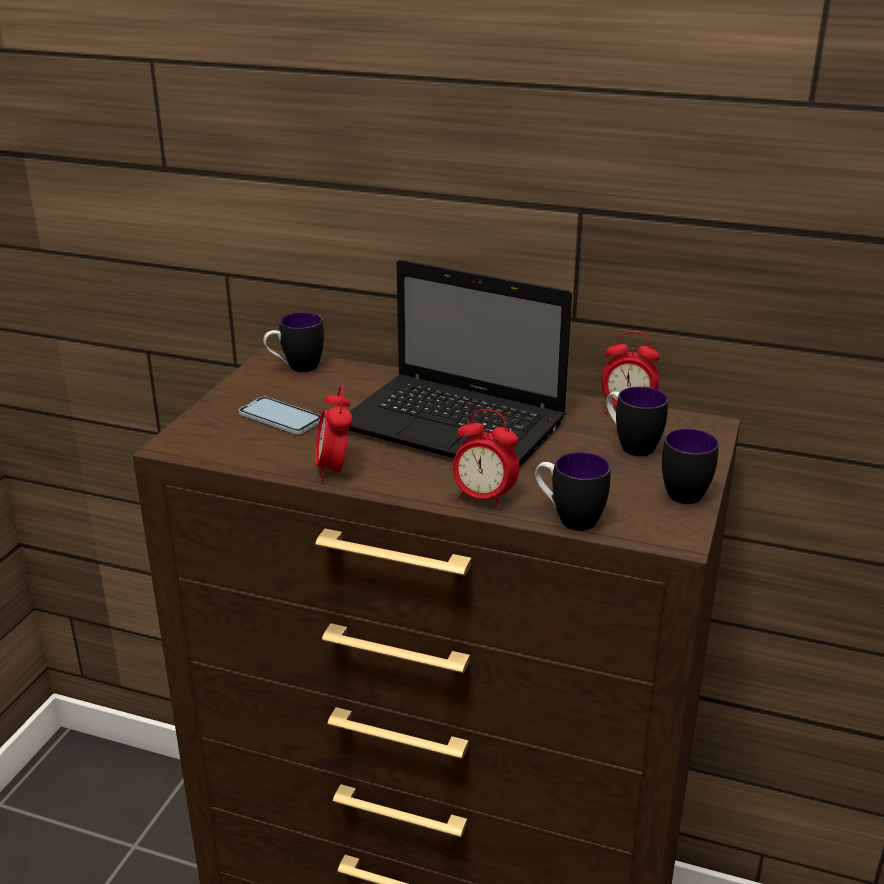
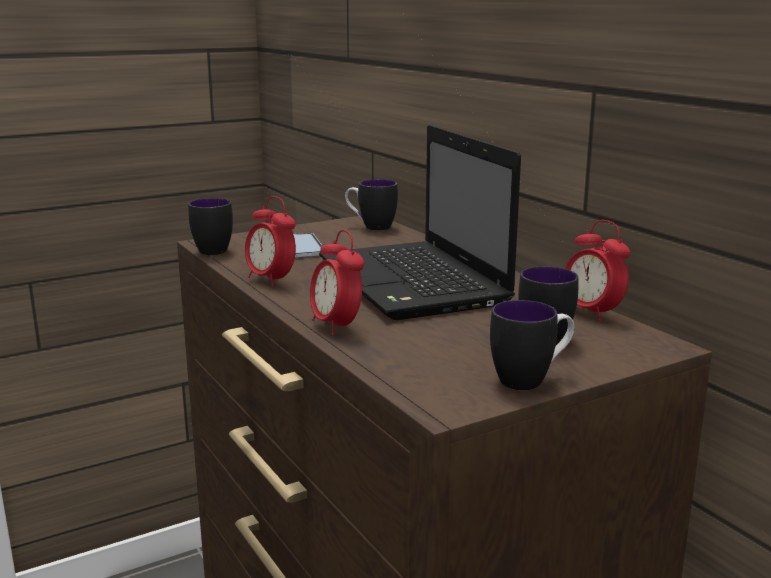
camera: 40 degrees right, 10 degrees down
(334, 470) = (271, 280): alarm clock -> alarm clock turned 75 degrees counterclockwise
(568, 518) = (376, 360): mug -> mug (212, 249)

